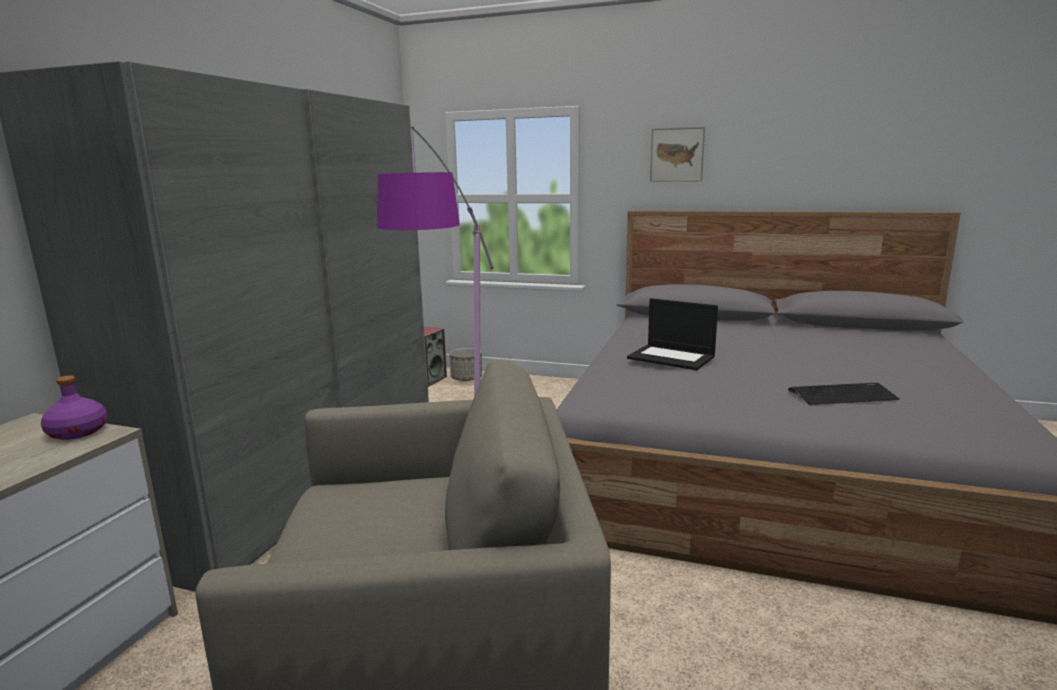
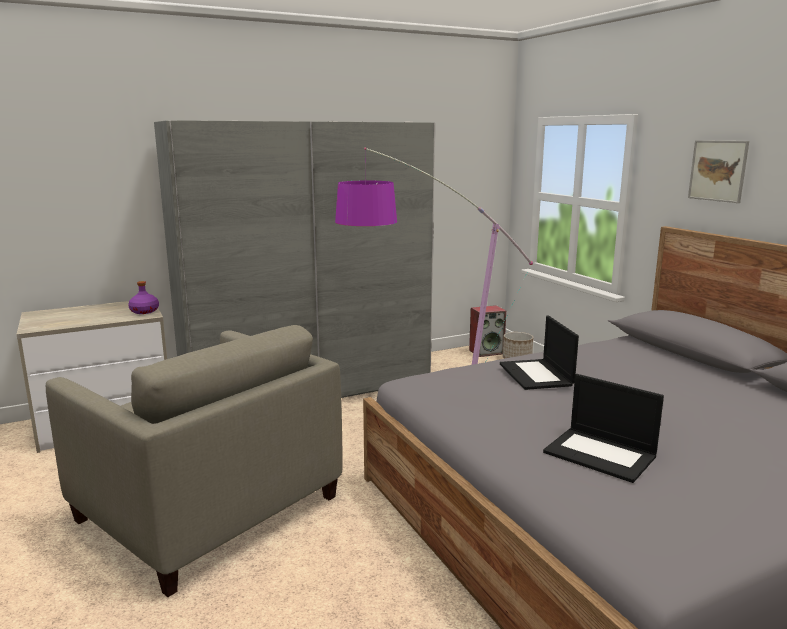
camera: 45 degrees right, 0 degrees up
(842, 395) = (601, 454): keyboard -> laptop

